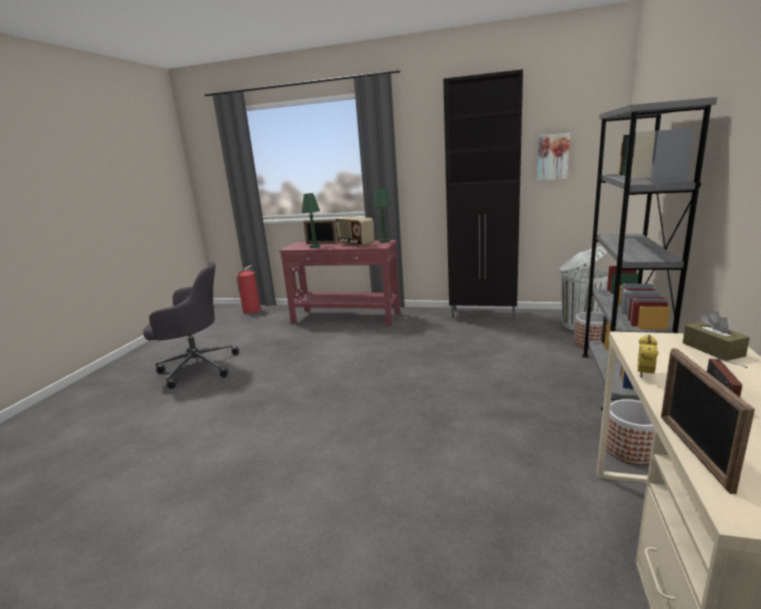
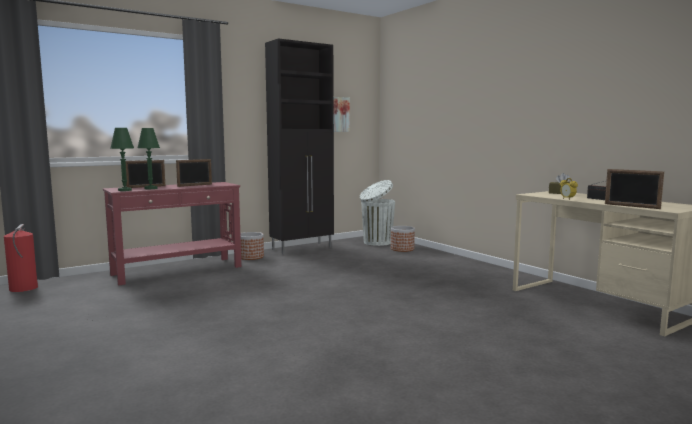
camera: 50 degrees left, 10 degrees down
(196, 367) = (86, 336): grey office chair -> none
(355, 244) = (195, 185): radio -> picture frame
(384, 241) = (217, 182): green table lamp -> green table lamp (125, 190)
(619, 381) = (449, 259): grey bookcase -> none
(630, 449) = (506, 279): planter -> planter (251, 257)

